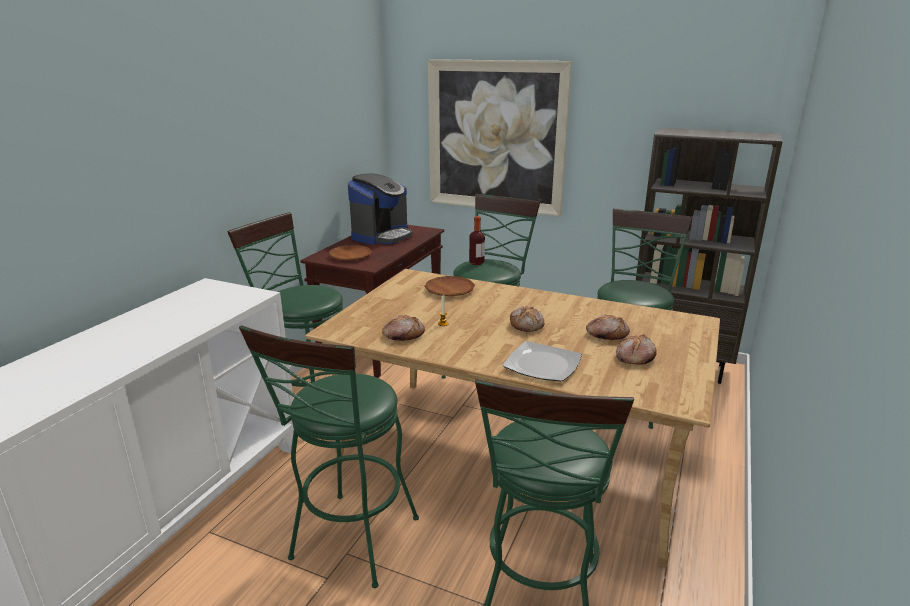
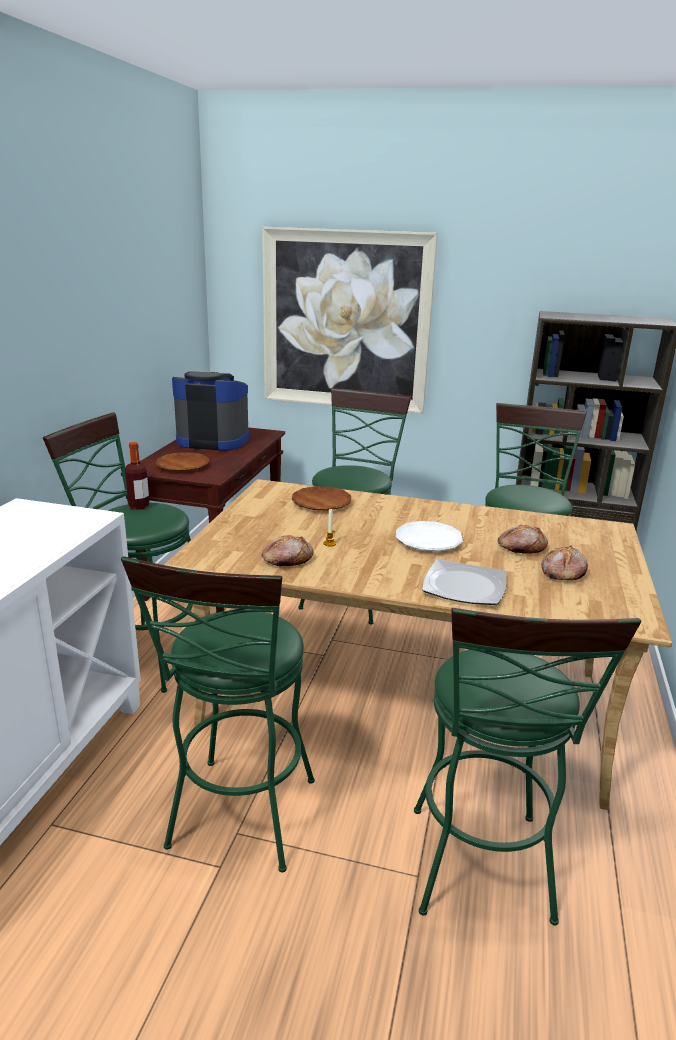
camera: 10 degrees left, 0 degrees up
(382, 236) = (213, 441): coffee machine -> coffee machine turned 105 degrees counterclockwise
(476, 263) = (338, 470): bottle -> bottle (139, 506)
(527, 325) = (428, 541): bread -> white plate

